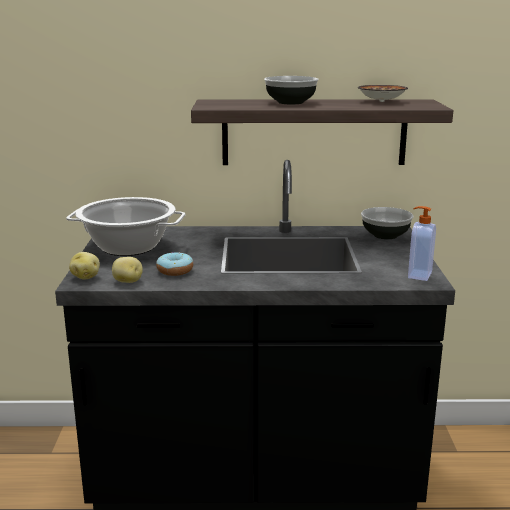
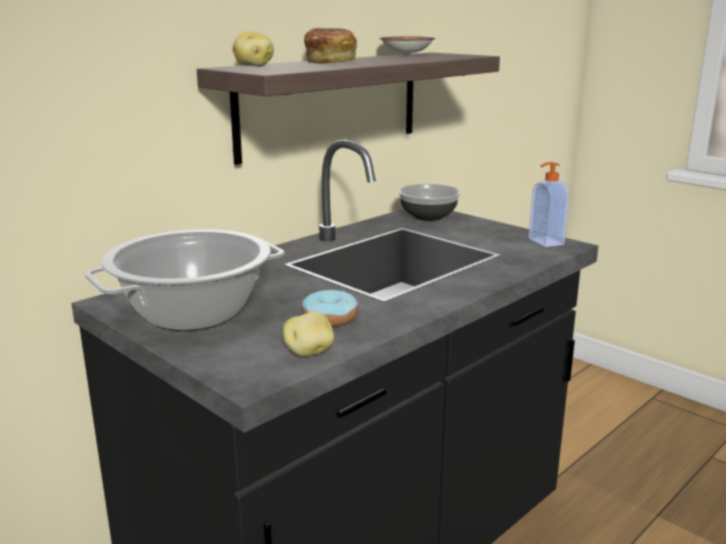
camera: 45 degrees left, 0 degrees up
(86, 277) = (238, 371): potato -> potato (253, 66)
(290, 102) = (330, 62): bowl -> bread

